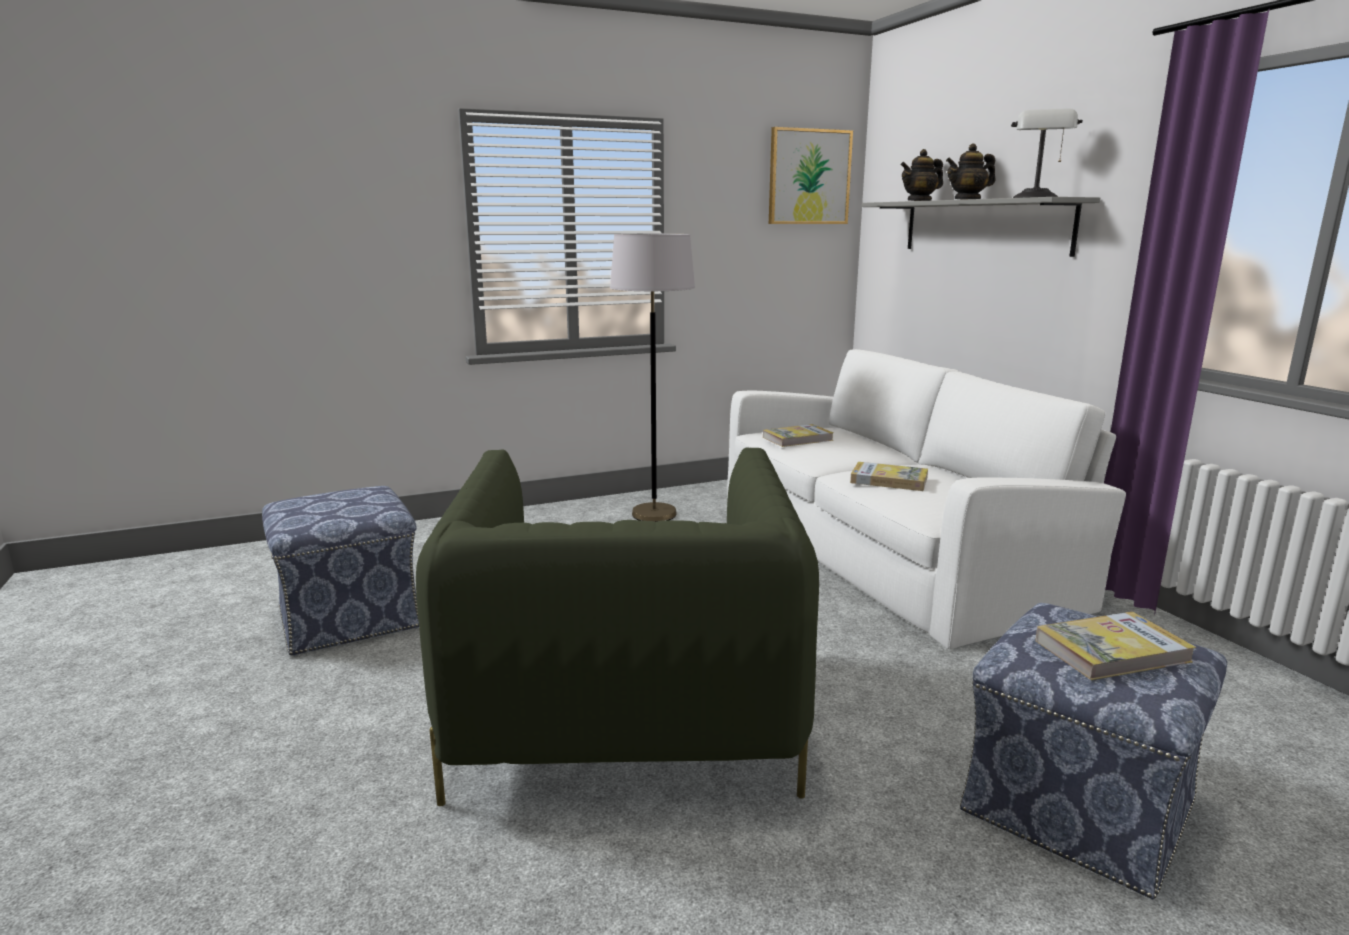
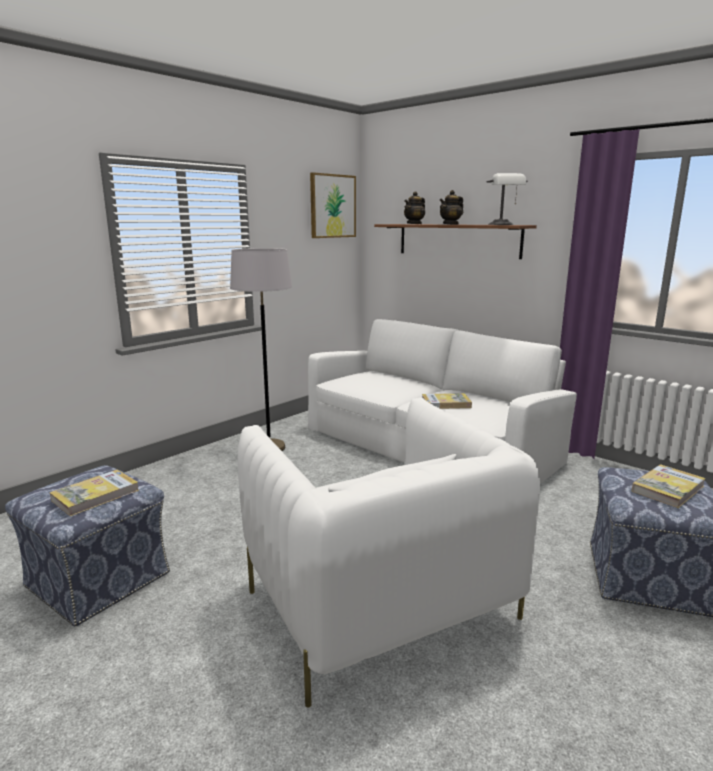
camera: 25 degrees left, 0 degrees up
(625, 721) = (379, 602): green armchair -> white armchair
(797, 439) = (363, 382): book -> book (96, 495)
(984, 226) = (457, 240): grey shelf -> brown shelf

